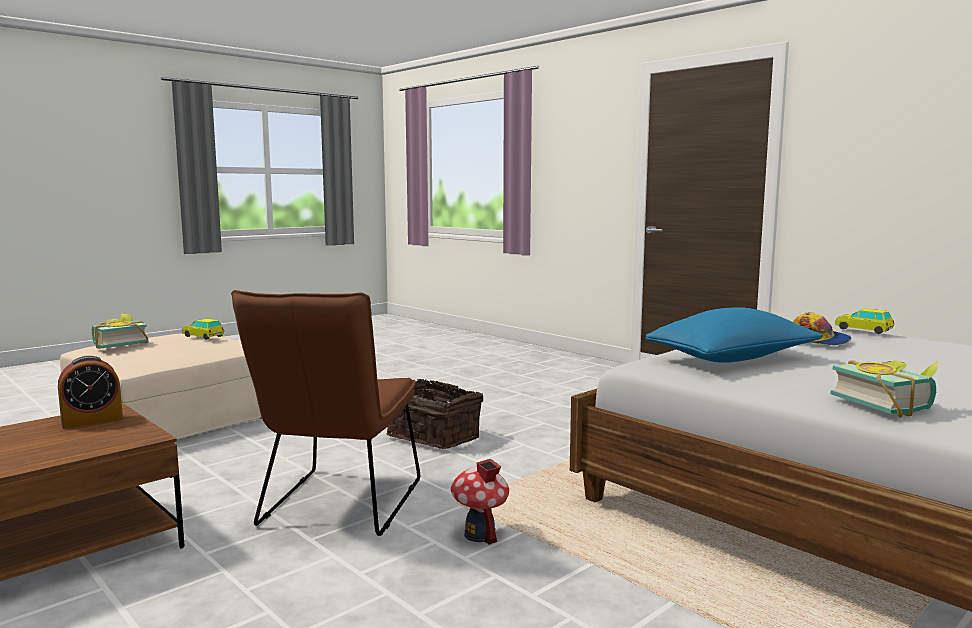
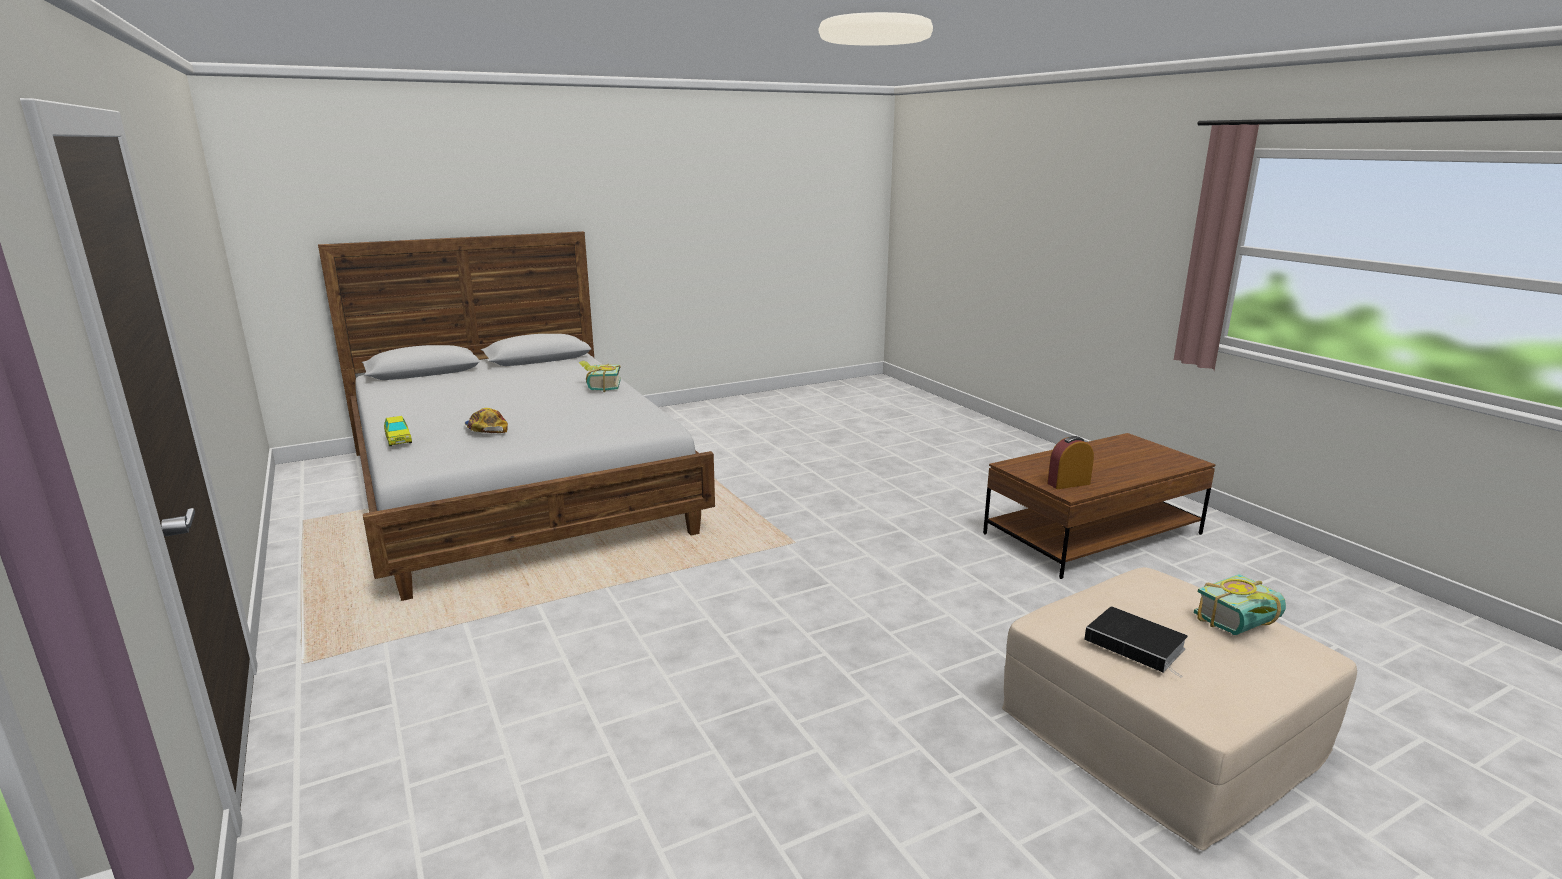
camera: 165 degrees left, 10 degrees up
(203, 336) = (1137, 645): toy car -> book
(337, 507) = (886, 550): brown chair -> none
(435, 437) = (782, 627): basket -> none
(480, 534) = (790, 519): toy house -> none
(732, 360) = (595, 421): blue pillow -> none

